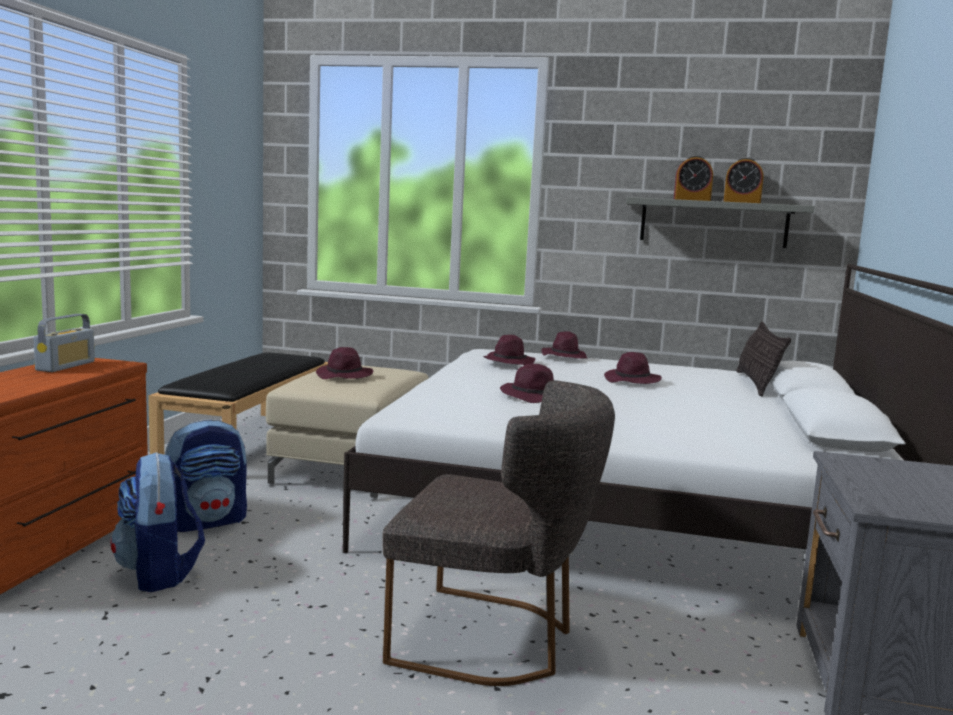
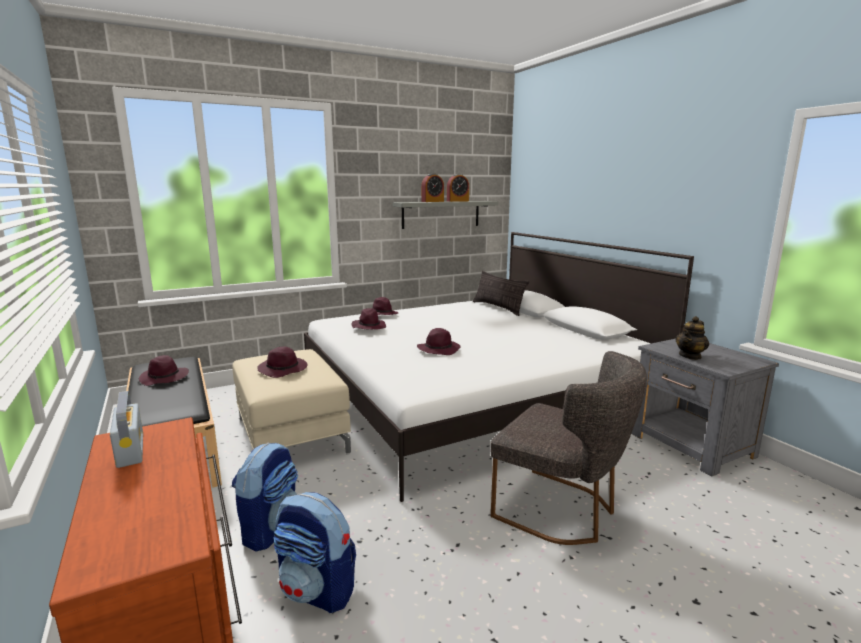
camera: 40 degrees left, 5 degrees up
(494, 640) = (562, 511): grey chair -> grey chair turned 60 degrees clockwise
(632, 381) = (453, 322): purple hat -> purple hat (165, 378)
(870, 481) = (690, 356): none -> teapot

